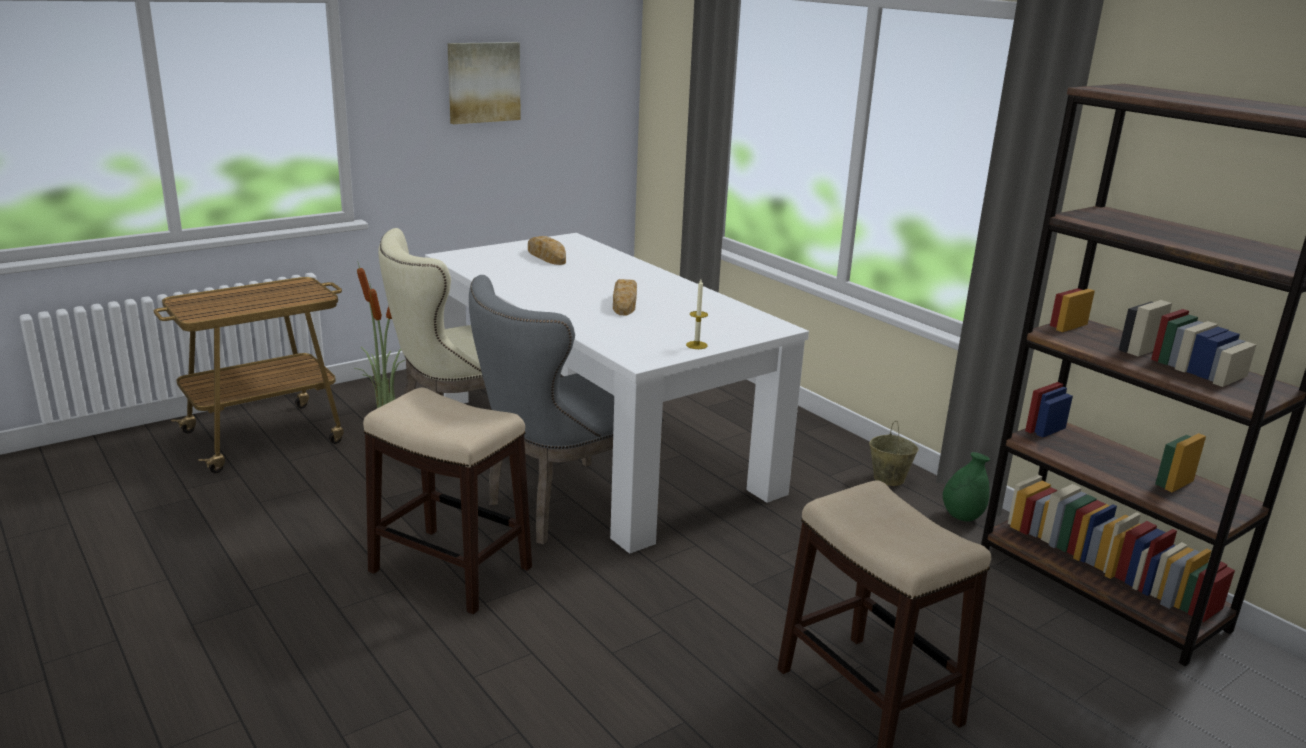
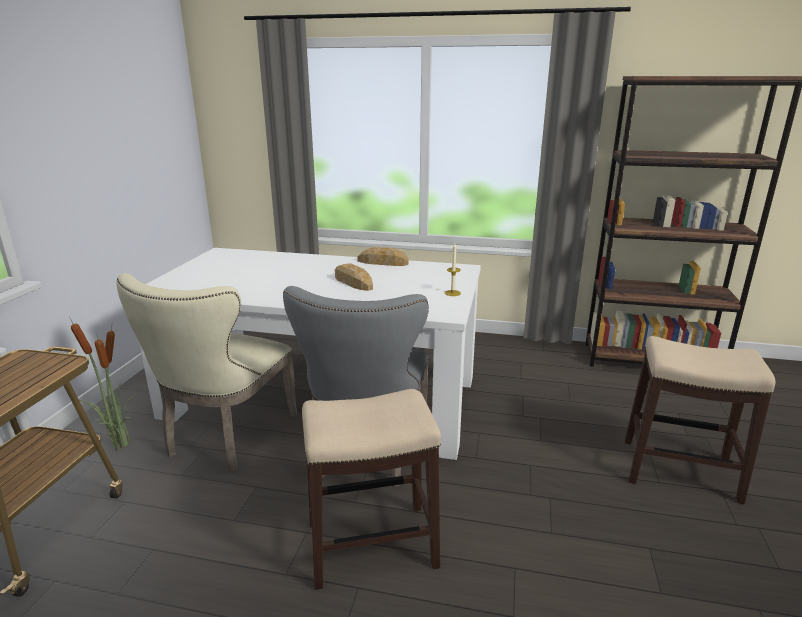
camera: 40 degrees left, 0 degrees up
(483, 82) = (101, 133): picture -> none
(546, 256) = (230, 268): bread -> bread (383, 262)
(888, 478) = (498, 346): beige bucket -> none
(962, 517) = (555, 351): green vase -> none

